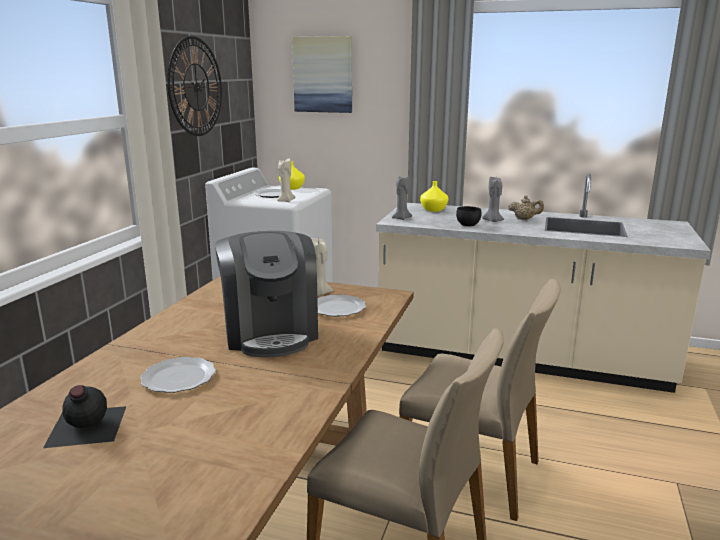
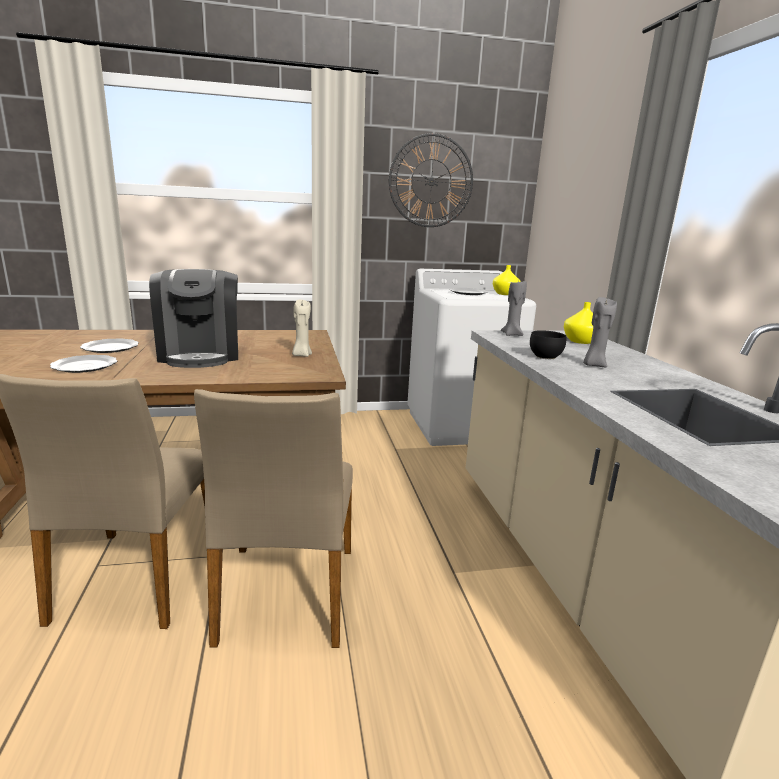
camera: 60 degrees right, 0 degrees up
(85, 426) = (40, 343): black bottle -> none
(270, 332) = (200, 354): coffee machine -> coffee machine turned 60 degrees counterclockwise
(285, 201) = (454, 296): beige candle -> none
(323, 75) = (578, 172): picture -> none
(337, 308) = (270, 363): plate -> plate (85, 366)
(524, 219) = (647, 378): beige teapot -> none

